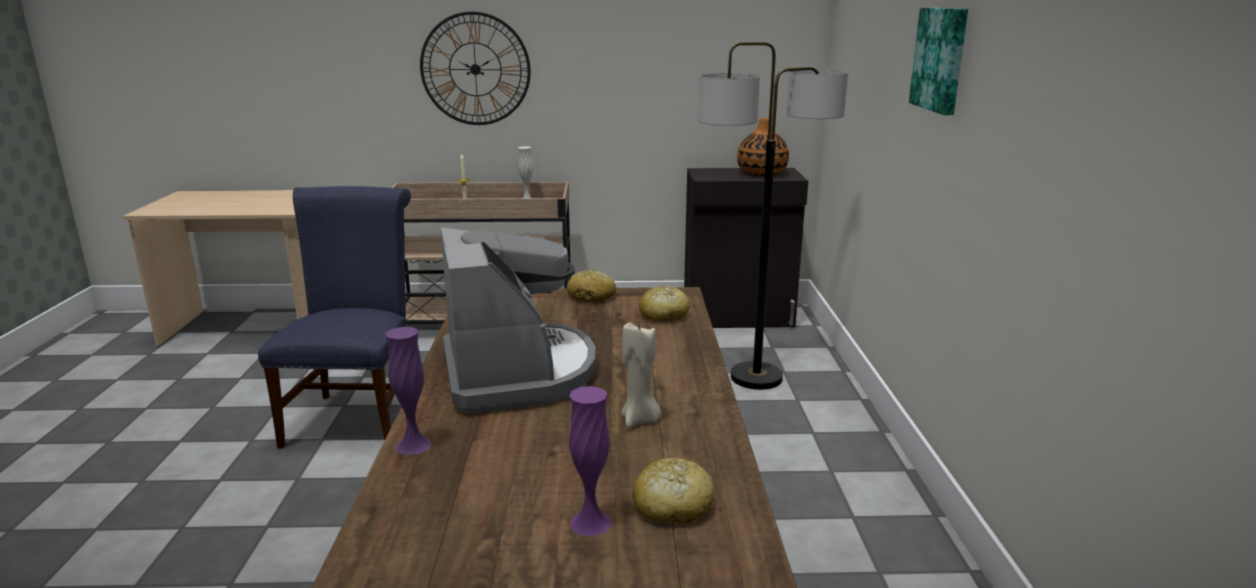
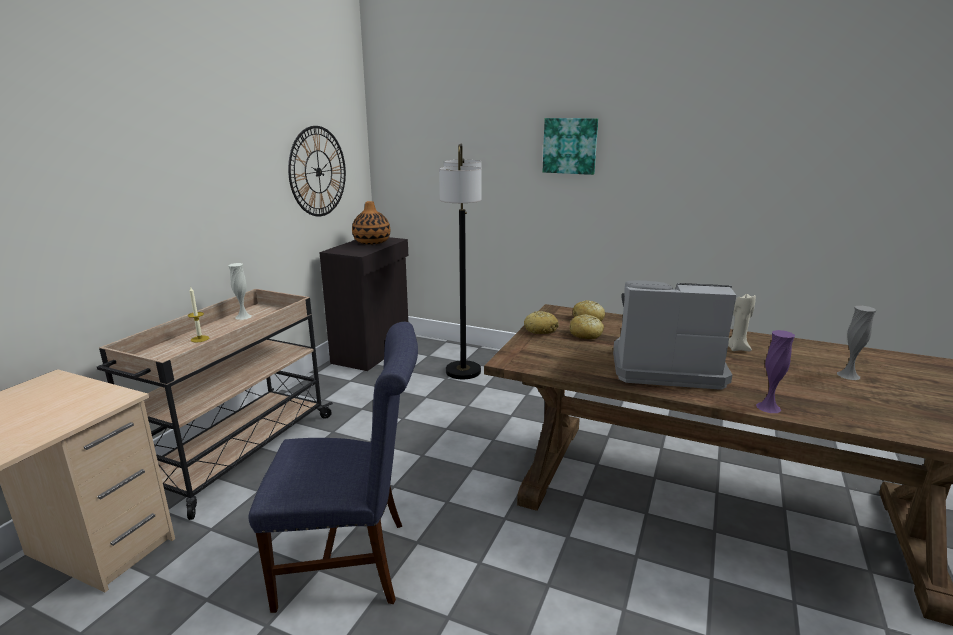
camera: 65 degrees left, 0 degrees up
(357, 416) = (352, 561): blue chair -> blue chair turned 150 degrees clockwise
(475, 69) = (149, 195): wall clock -> wall clock (318, 171)
(590, 523) = (848, 375): purple vase -> grey vase
(672, 506) = (828, 357): bread -> bread (586, 334)

